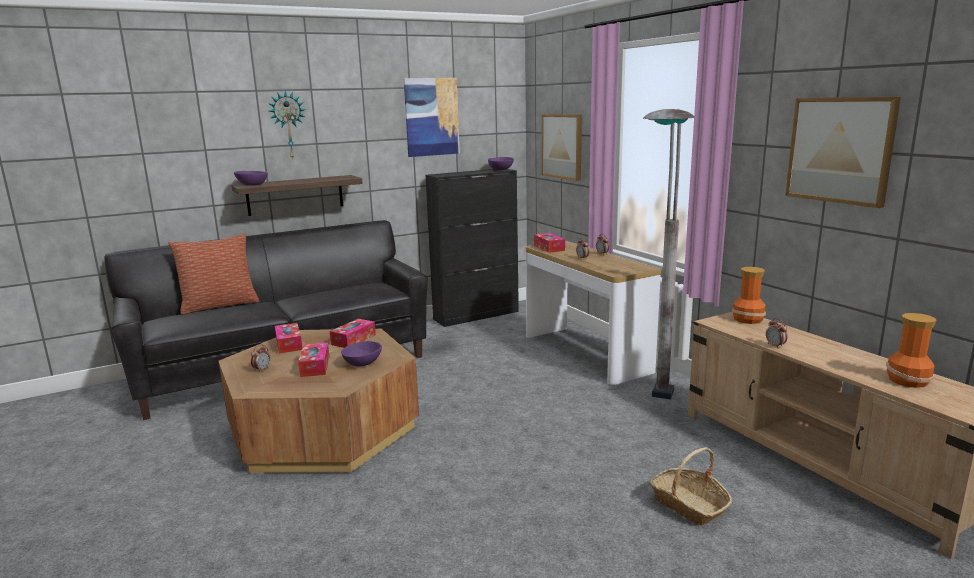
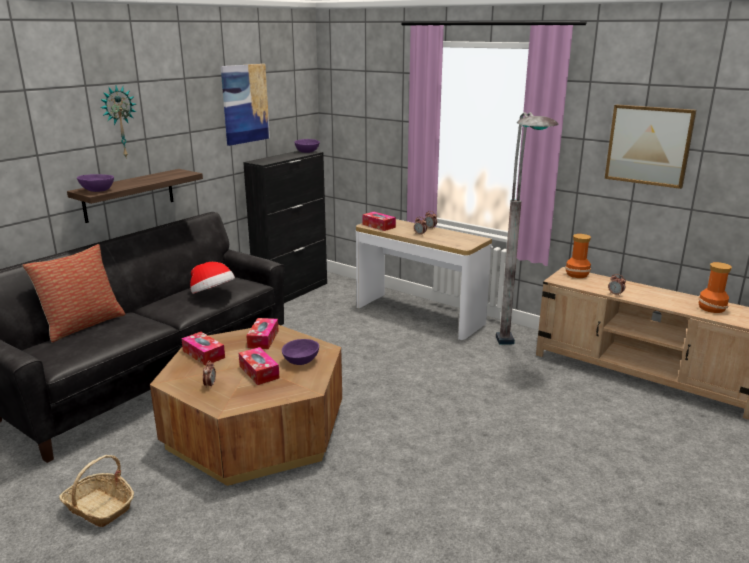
camera: 25 degrees left, 5 degrees up
(344, 295) = (212, 295): none -> hat
(562, 146) = (367, 129): picture -> none
(689, 505) = (590, 423): basket -> basket (100, 508)

